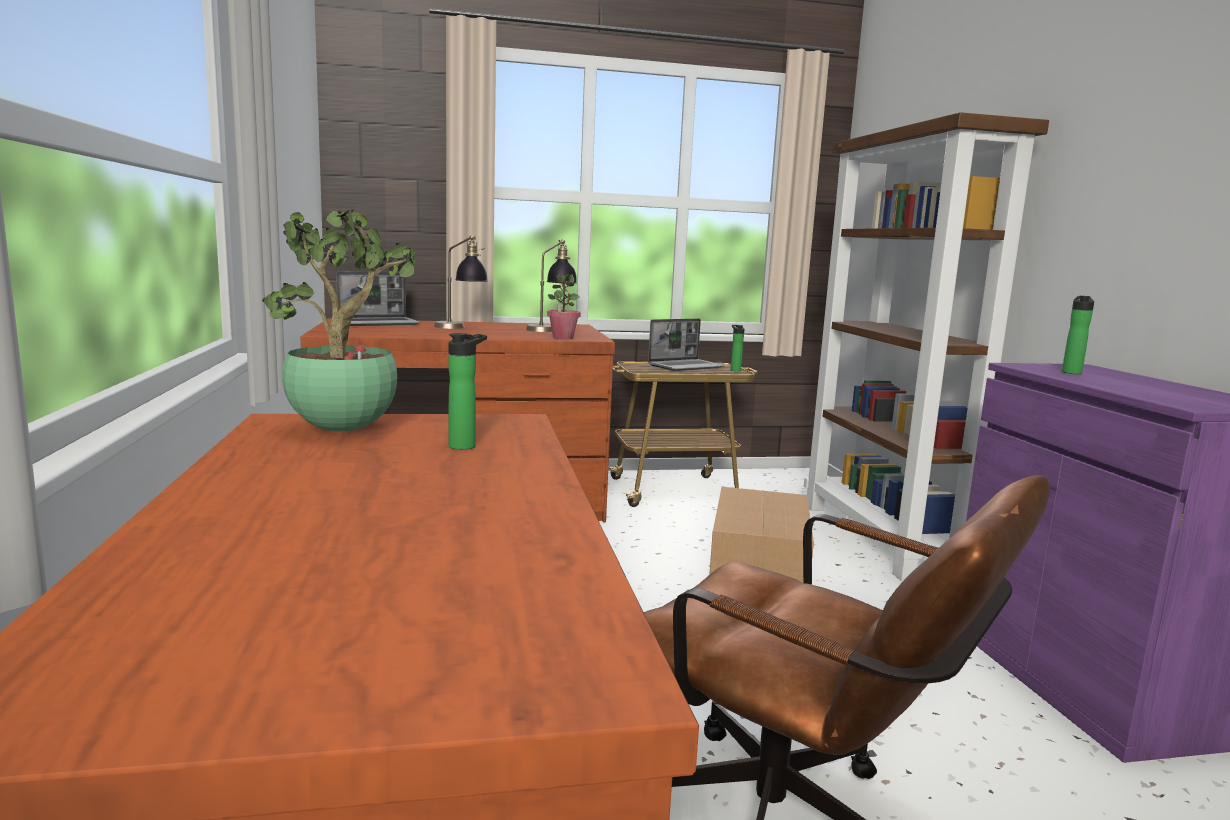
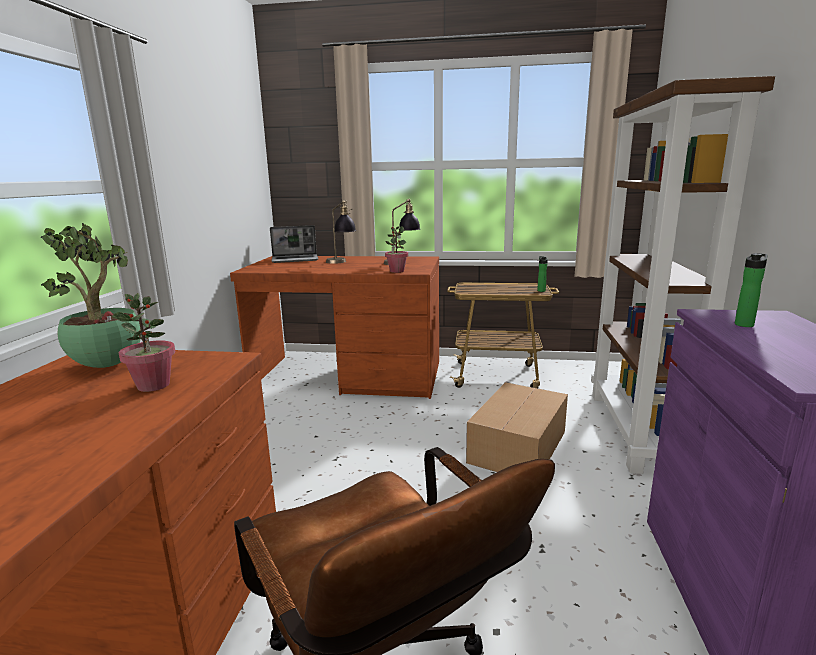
camera: 20 degrees right, 5 degrees up
(466, 446) = (153, 385): bottle -> potted plant
(686, 366) = (504, 287): laptop -> none

